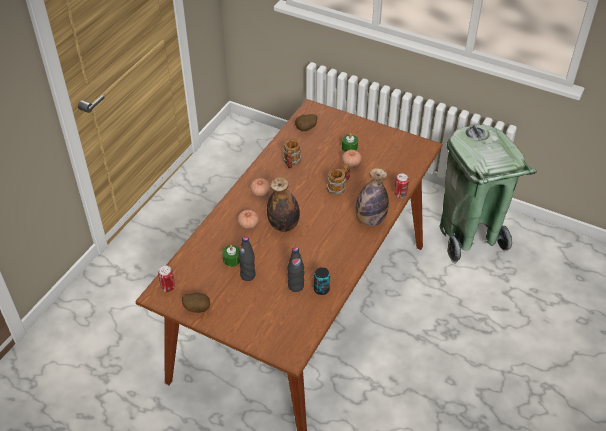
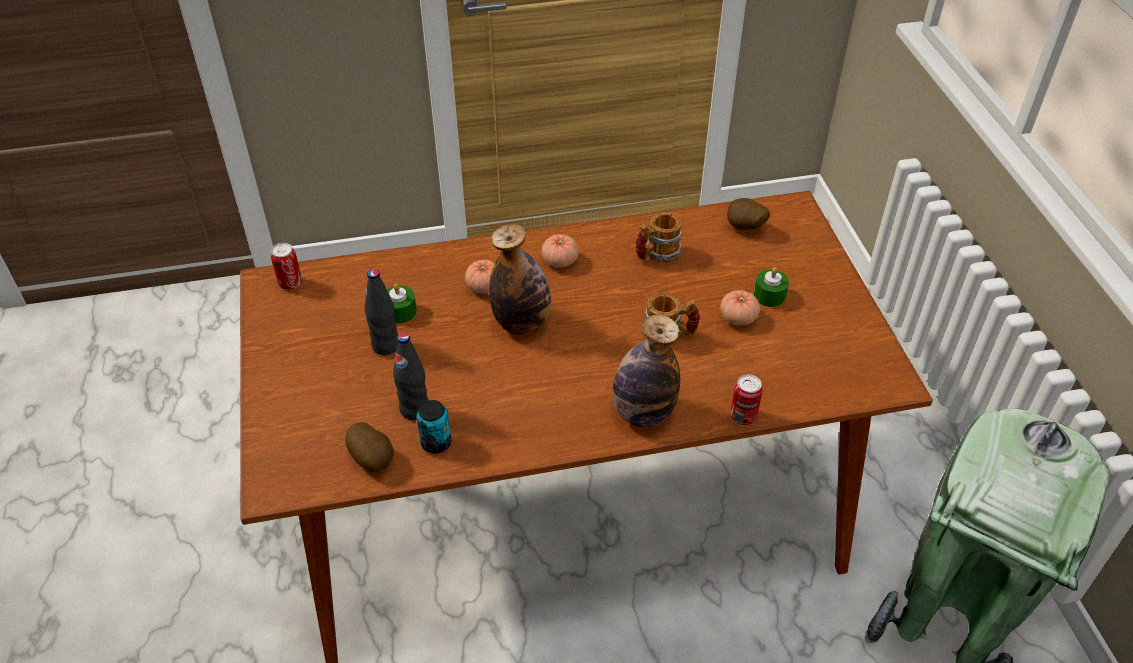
camera: 50 degrees right, 0 degrees up
(197, 308) = (278, 333): potato -> potato (373, 460)

